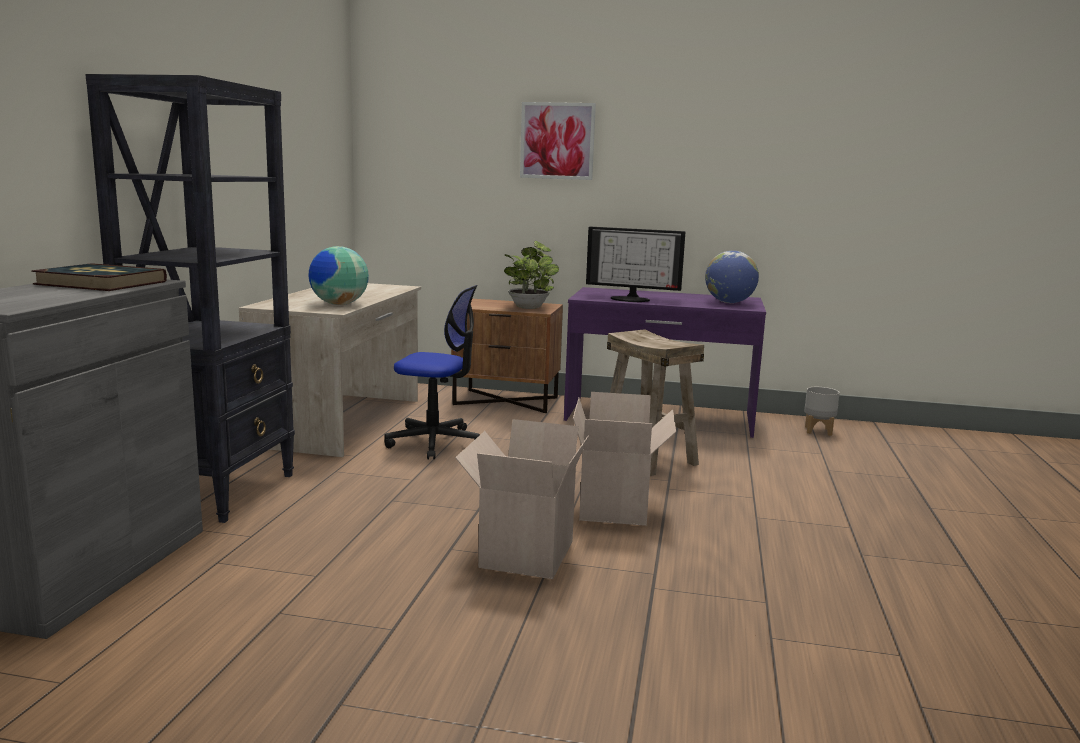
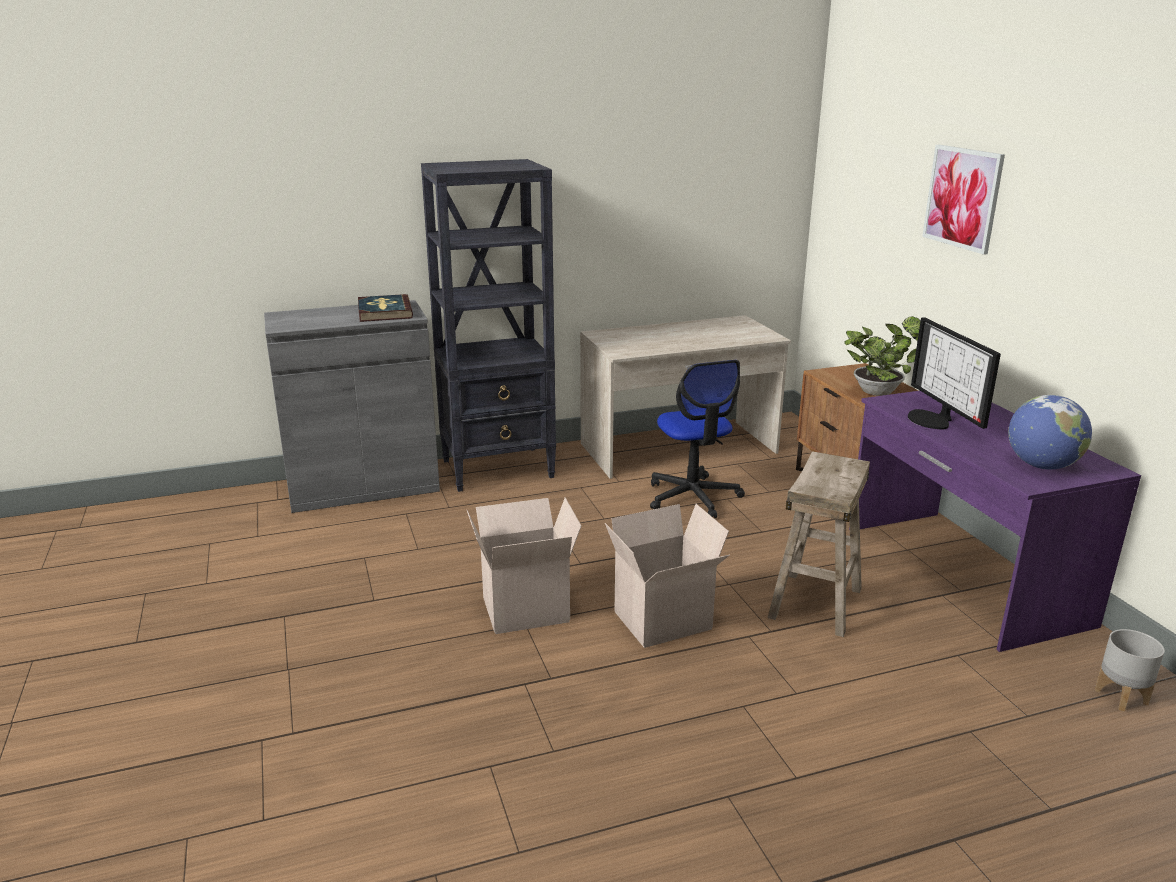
camera: 60 degrees right, 10 degrees up
(338, 304) = (646, 346): globe -> none

